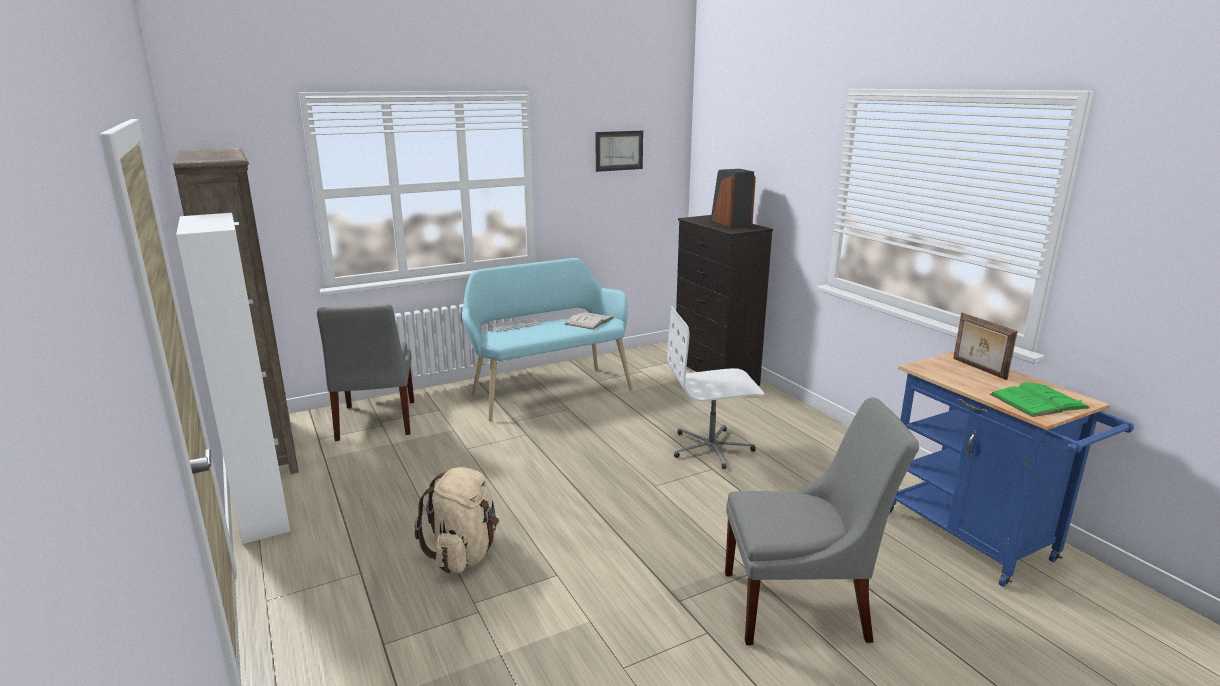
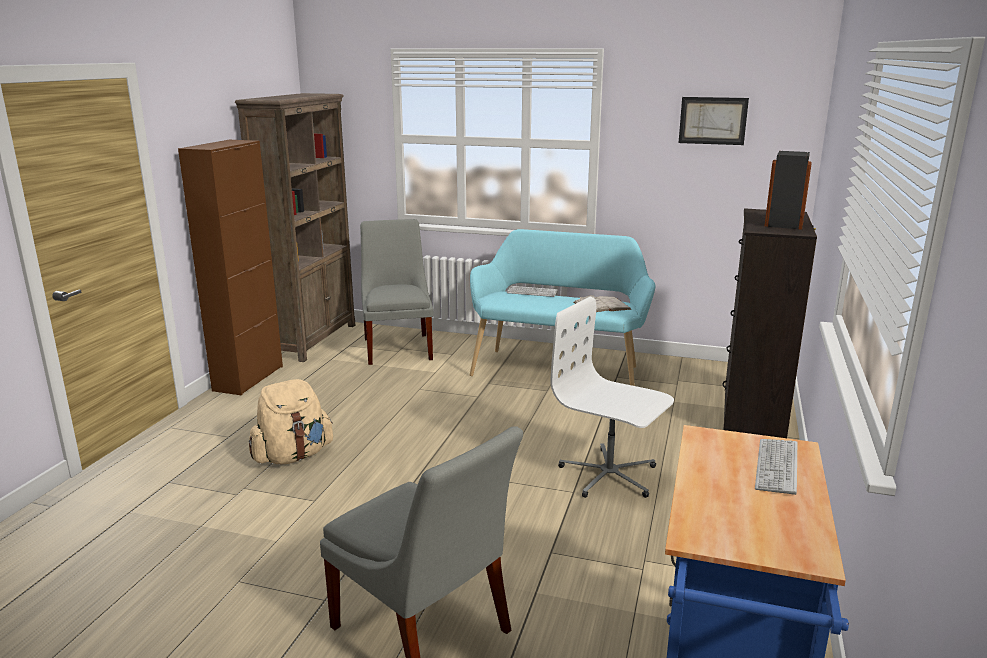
camera: 45 degrees right, 0 degrees up
(263, 513) = (248, 378): white cabinet -> brown cabinet
(375, 422) = (398, 347): grey chair -> grey chair turned 135 degrees clockwise
(978, 369) = (776, 467): picture frame -> keyboard
(1038, 401) = (742, 526): green book -> none

